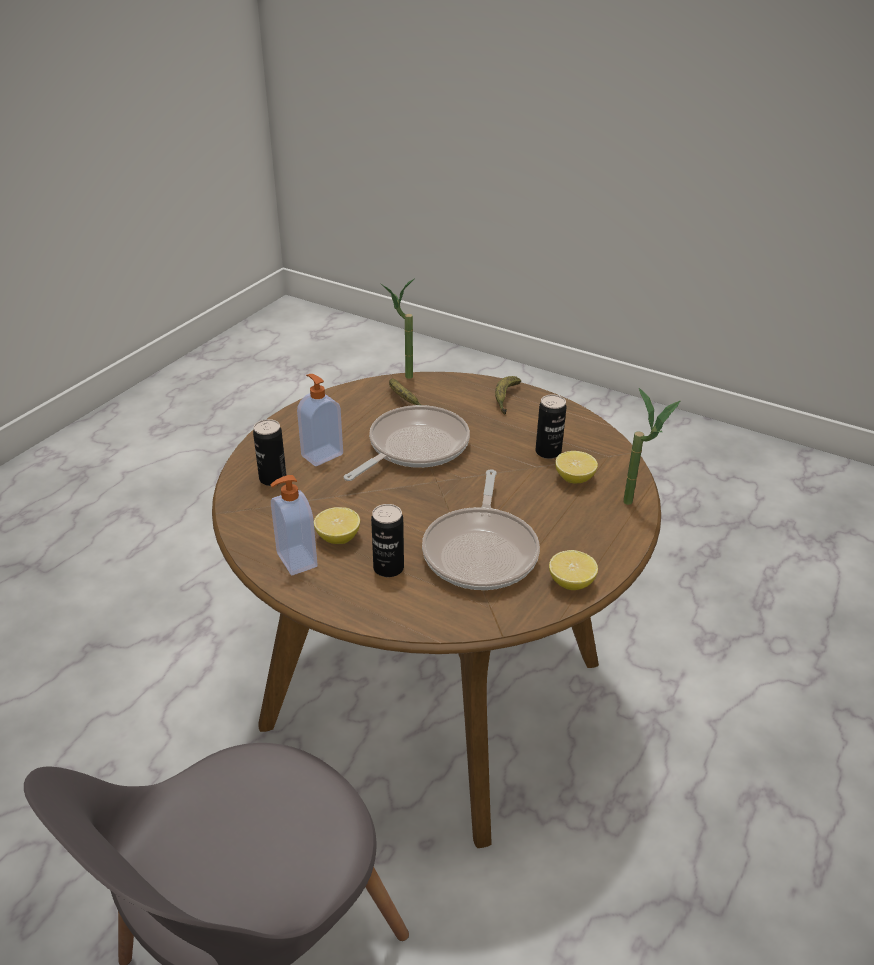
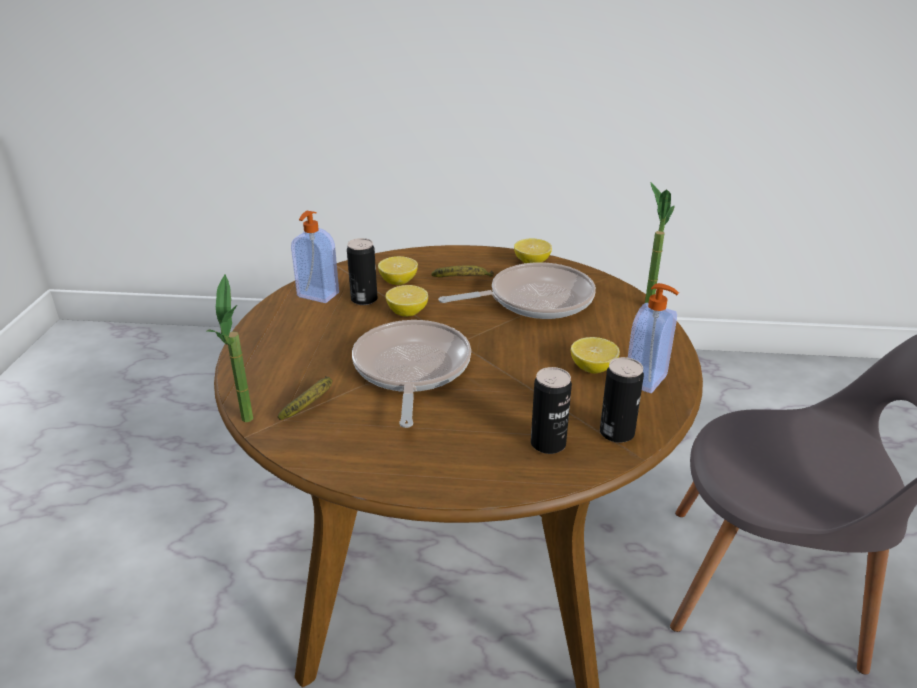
camera: 115 degrees left, 5 degrees down
(321, 454) = (473, 426): soap dispenser -> soap dispenser (317, 295)
(388, 568) = (600, 333): can -> can (616, 433)
(414, 447) = (411, 370): frying pan -> frying pan turned 75 degrees clockwise
(505, 399) = (272, 340): banana -> banana (463, 281)
(508, 468) = (407, 312): none -> lemon
(637, 504) = (413, 254): potted plant -> potted plant (646, 301)

